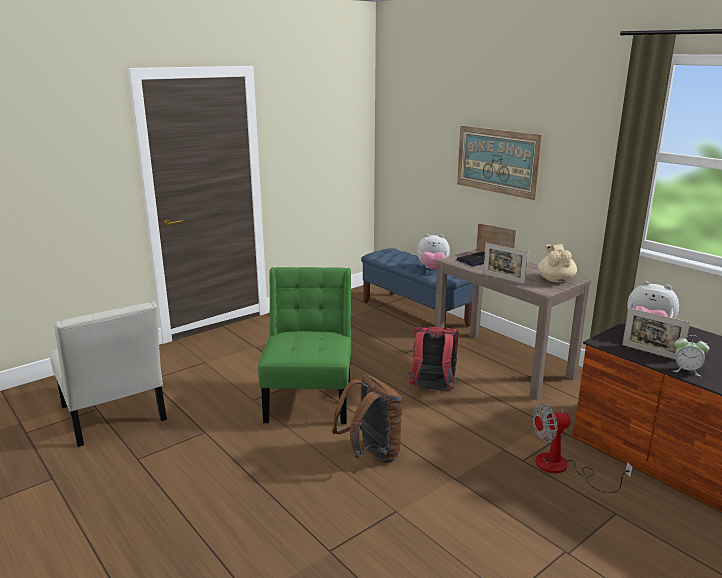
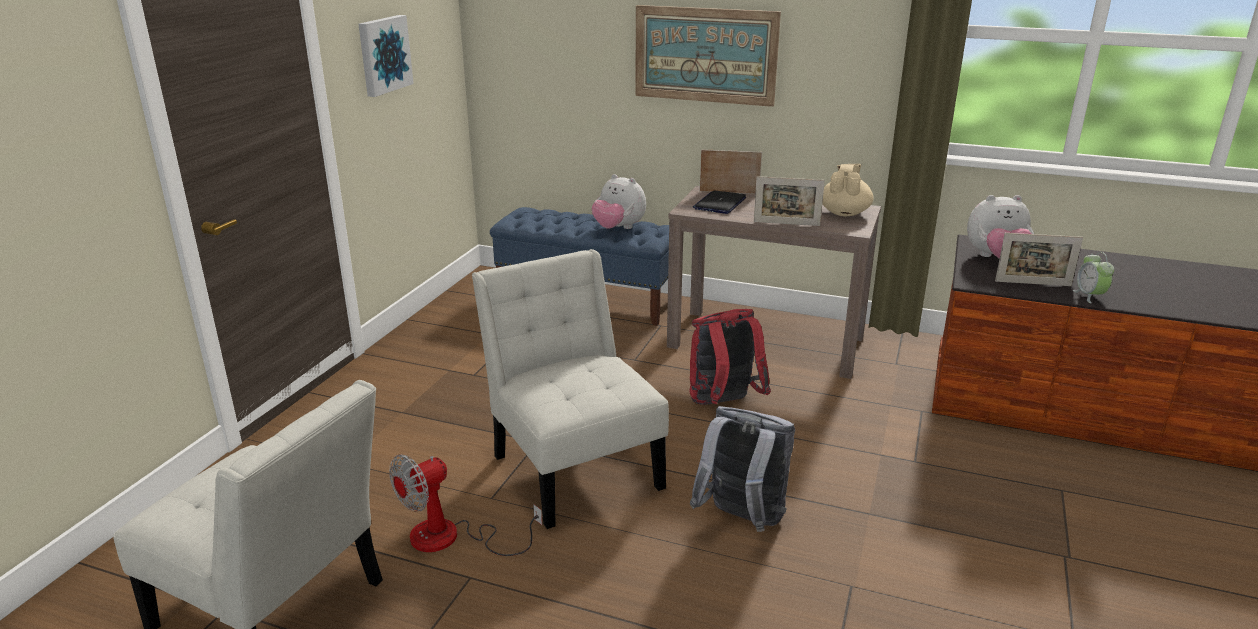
camera: 30 degrees left, 5 degrees up
(306, 144) = (383, 55): none -> picture
(310, 397) = (574, 466): green chair -> white chair
(371, 454) = (741, 520): brown backpack -> grey backpack
(432, 269) = (618, 228): plush toy -> plush toy turned 60 degrees clockwise
(555, 280) = (844, 213): beige teapot -> beige teapot turned 45 degrees clockwise
(562, 468) = (962, 456): fan -> fan (451, 538)
(686, 370) = (1089, 296): alarm clock -> alarm clock turned 90 degrees clockwise

